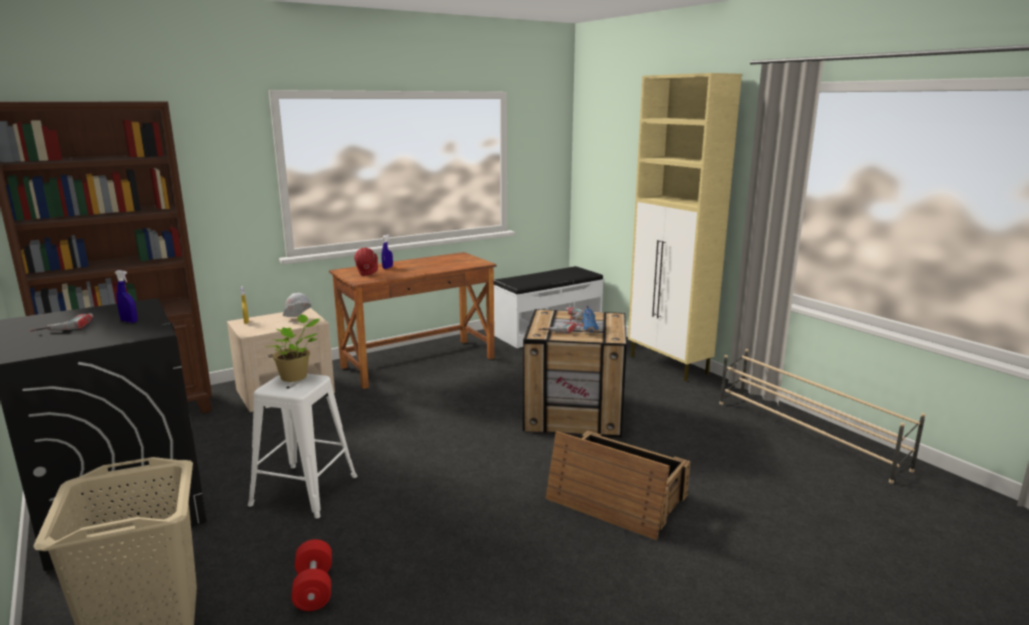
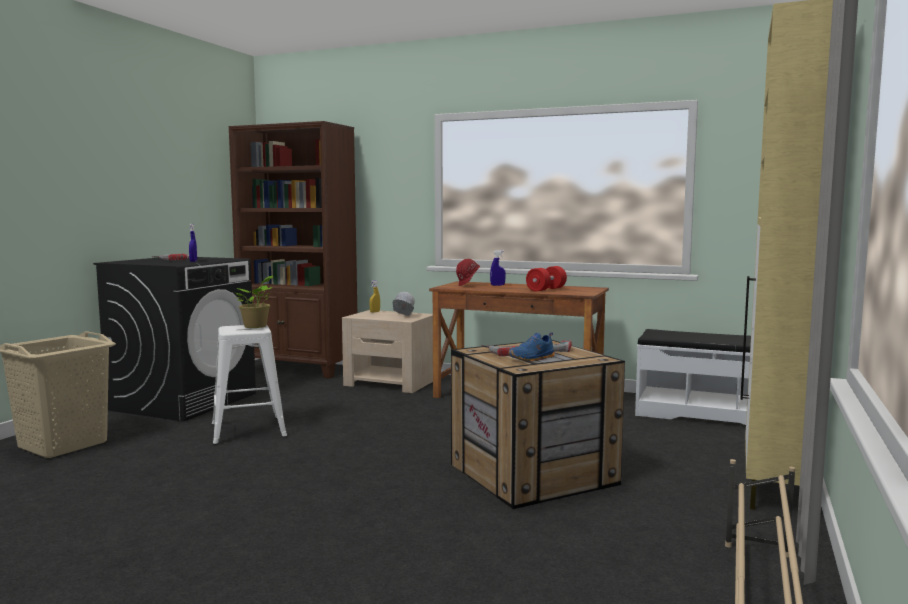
camera: 55 degrees right, 10 degrees down
(314, 589) = (122, 469): red dumbbell -> red dumbbell (546, 289)
(615, 498) = (368, 537): crate -> none

